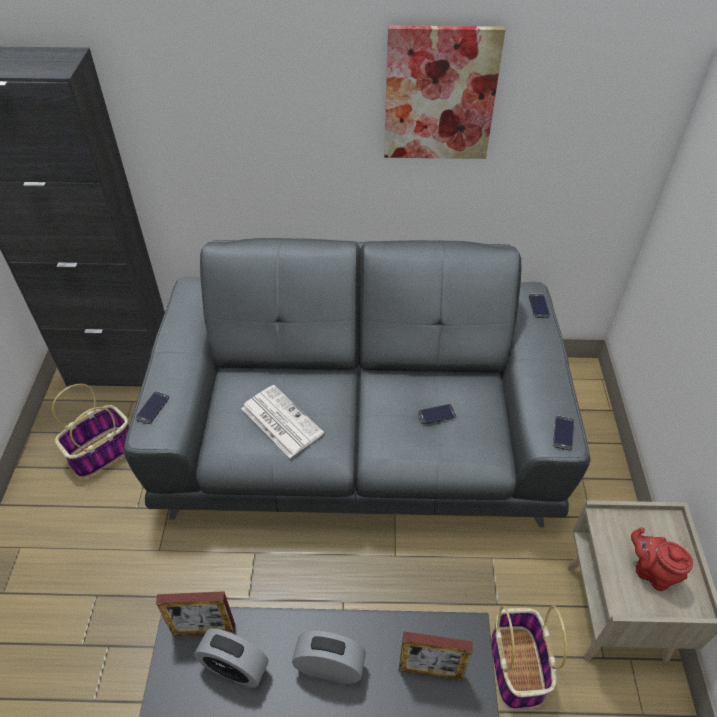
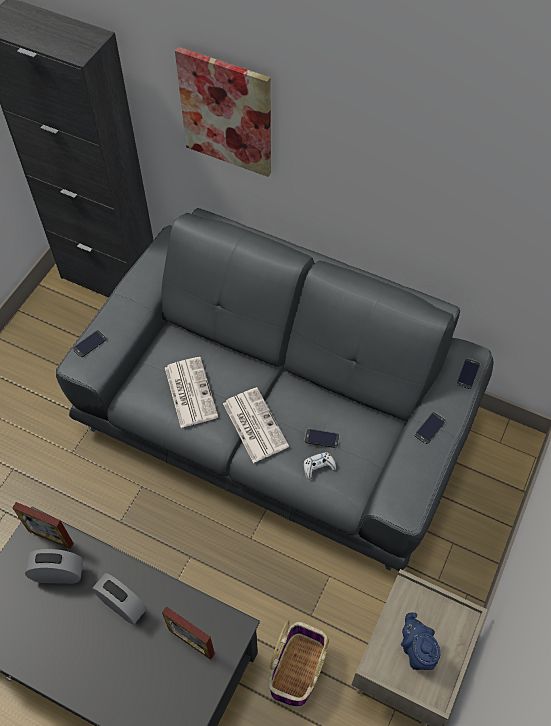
camera: 25 degrees right, 10 degrees up
(102, 451) = (64, 350): basket -> none
(235, 667) = (58, 574): alarm clock -> alarm clock turned 135 degrees clockwise
(363, 426) = (254, 424): none -> newspaper
(440, 94) = (406, 162): picture -> picture (226, 112)
(450, 440) = (318, 467): none -> white game controller
(563, 433) = (408, 504): phone -> phone (430, 428)
(651, 572) = (417, 651): red teapot -> blue teapot

